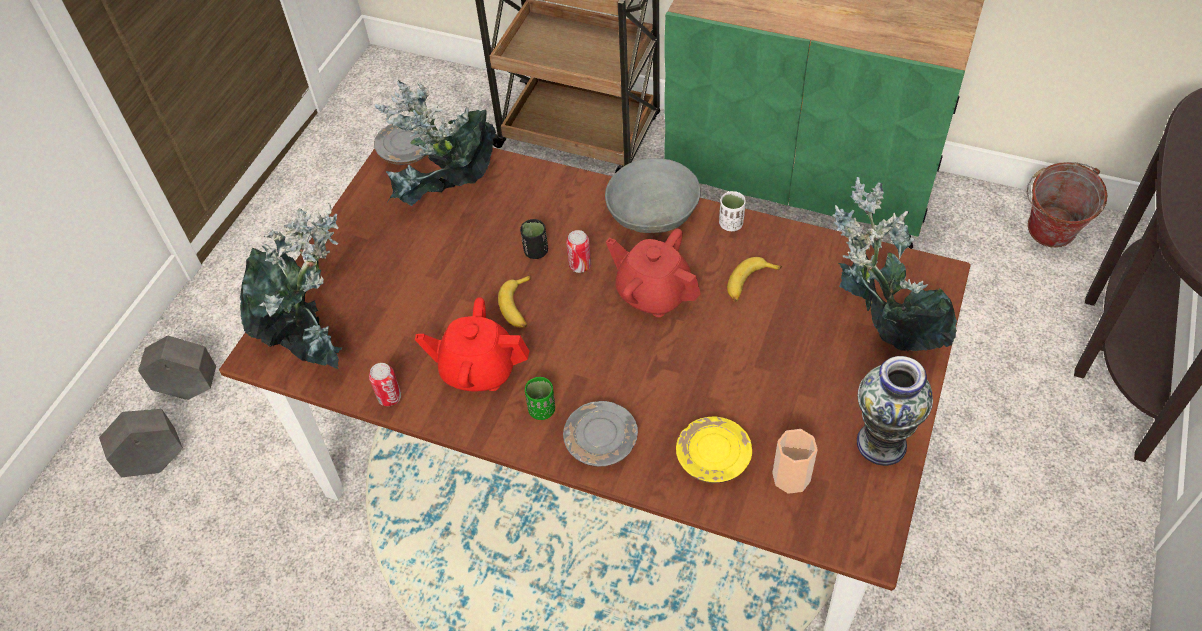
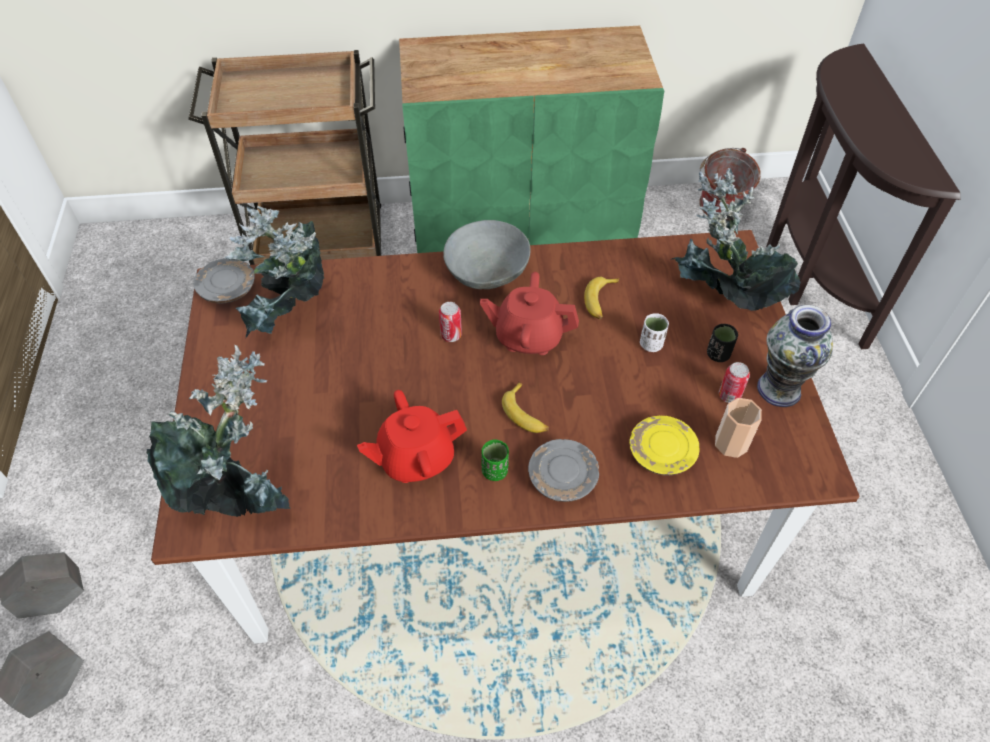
camera: 30 degrees left, 0 degrees up
(389, 397) = (346, 516): can -> can (729, 395)
(518, 307) = (418, 389): banana -> banana (526, 414)
(536, 251) = (404, 336): black cup -> black cup (718, 354)
(731, 224) = (556, 259): white cup -> white cup (651, 344)

